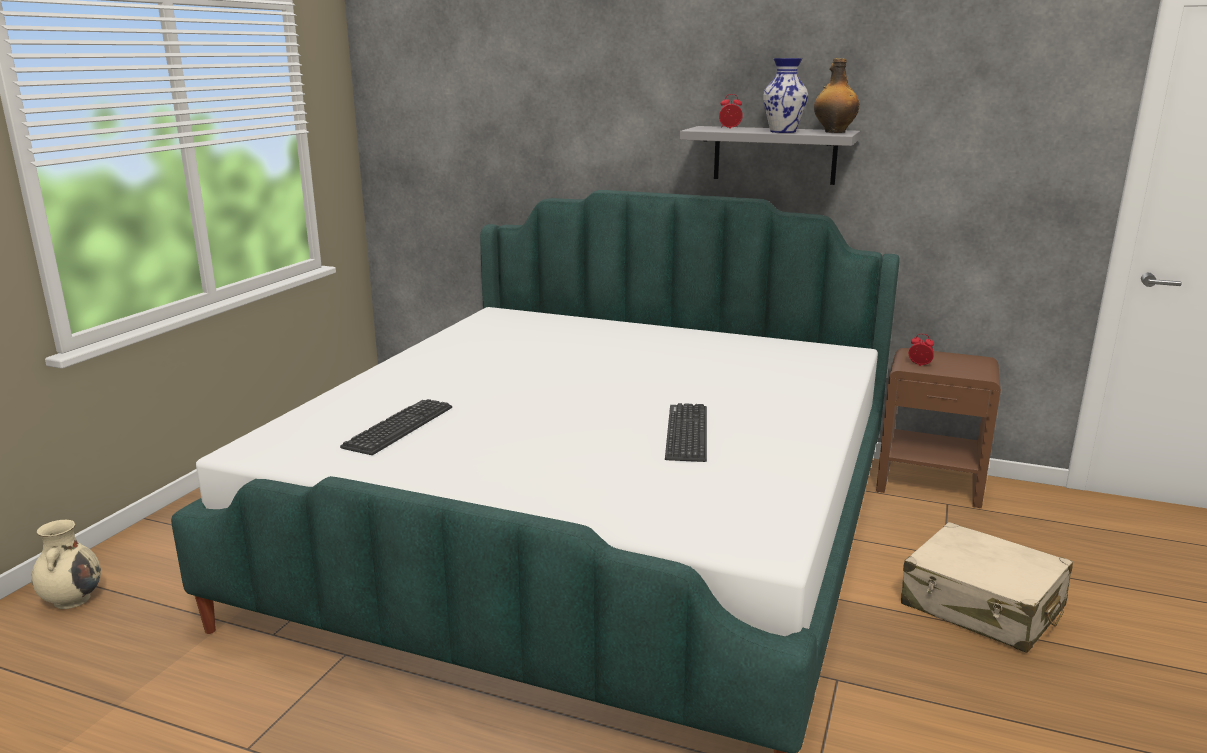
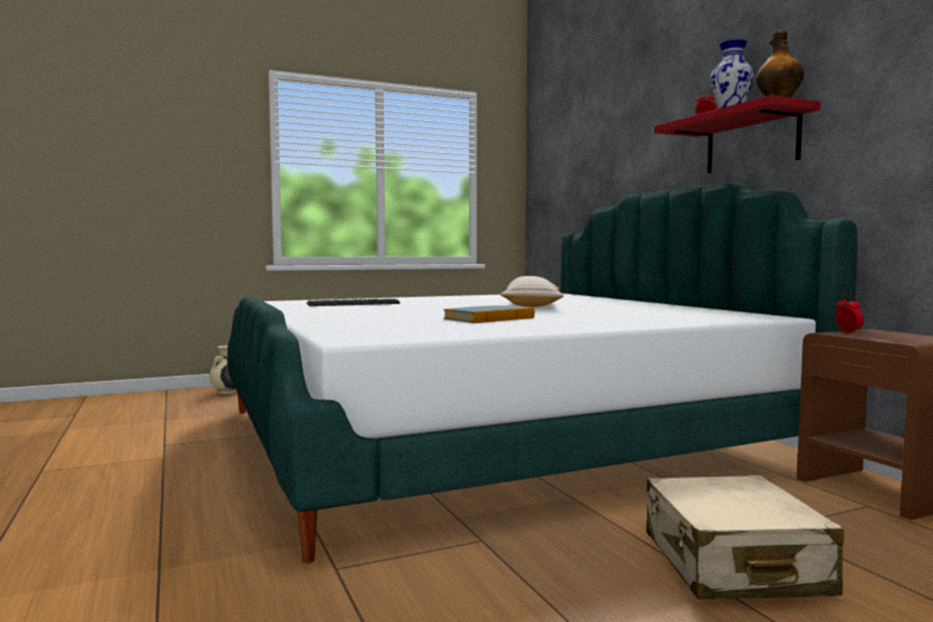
camera: 45 degrees right, 15 degrees down
(603, 372) = (532, 306): none -> beige pillow
(687, 433) = (489, 318): keyboard -> book
(774, 155) = (751, 142): grey shelf -> red shelf

